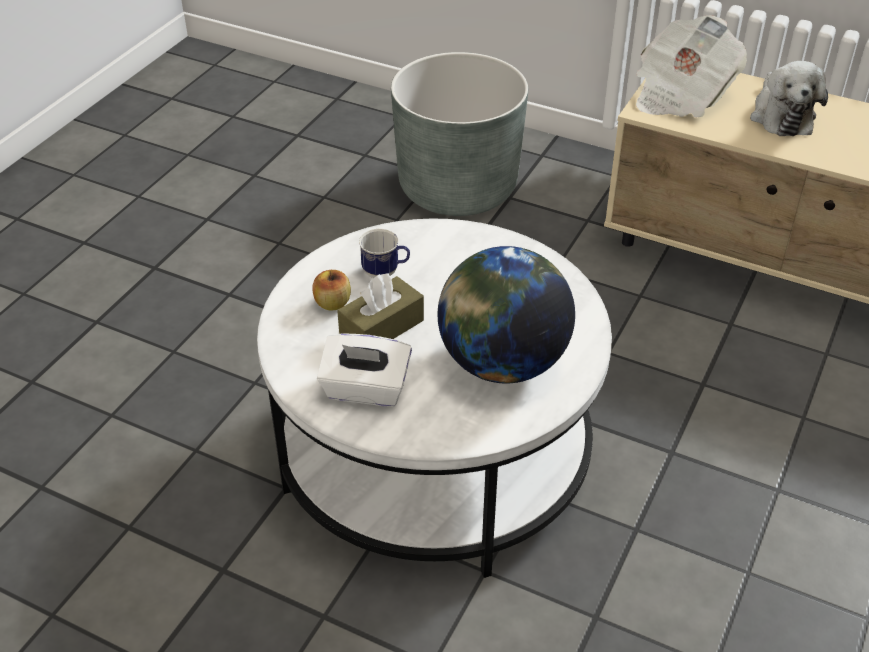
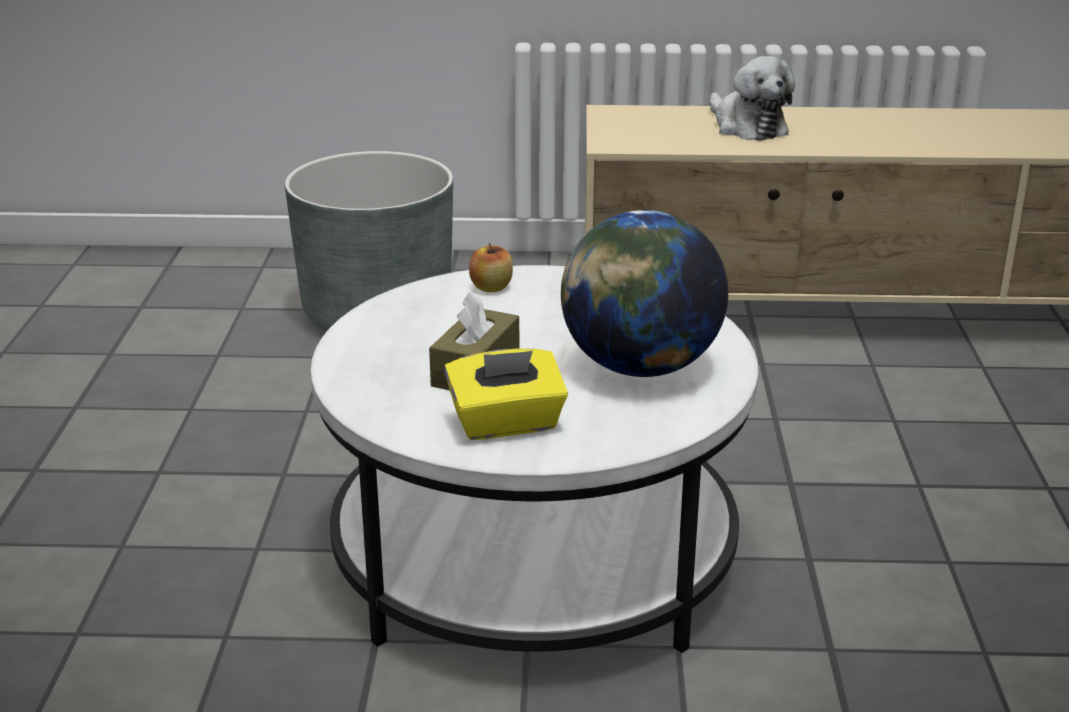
camera: 25 degrees left, 15 degrees down
(332, 303) = (397, 362): apple -> apple (491, 287)
(365, 390) = (506, 424): white tissue box -> yellow tissue box
(385, 272) = (437, 325): mug -> none
(681, 94) = (635, 128): newspaper -> none

